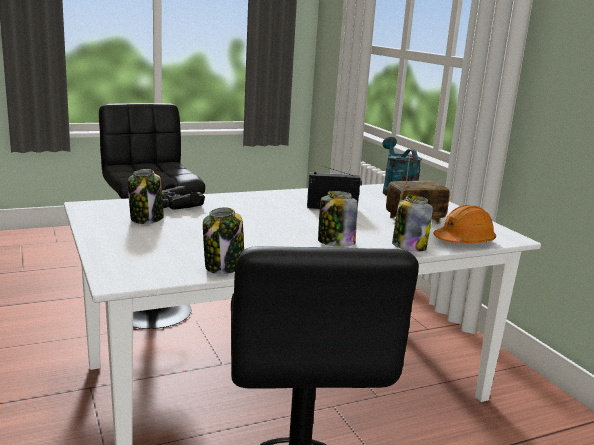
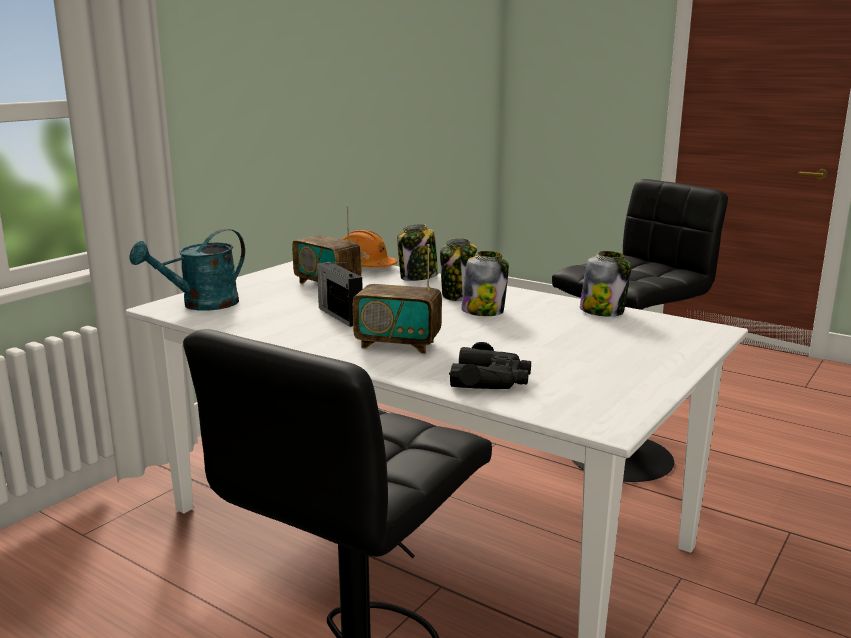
camera: 120 degrees left, 0 degrees up
(146, 219) = (569, 374): jar -> jar (483, 311)
(258, 205) = (398, 344): none -> radio

